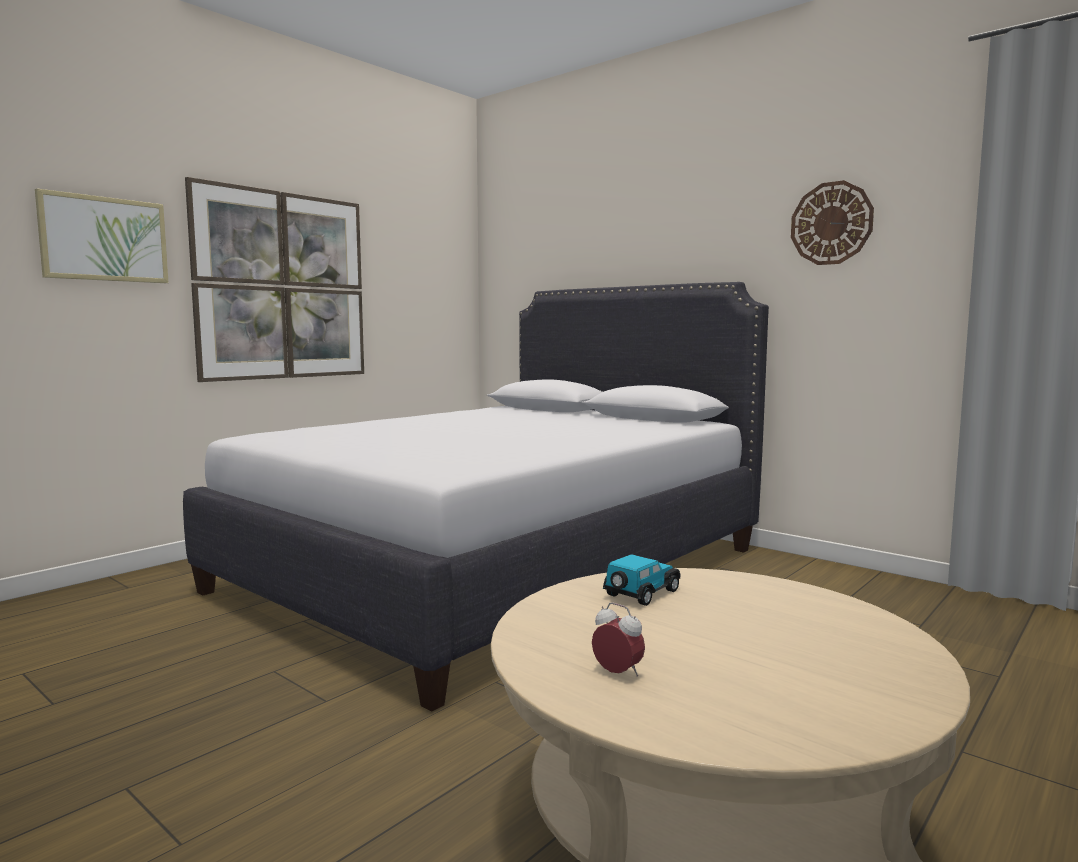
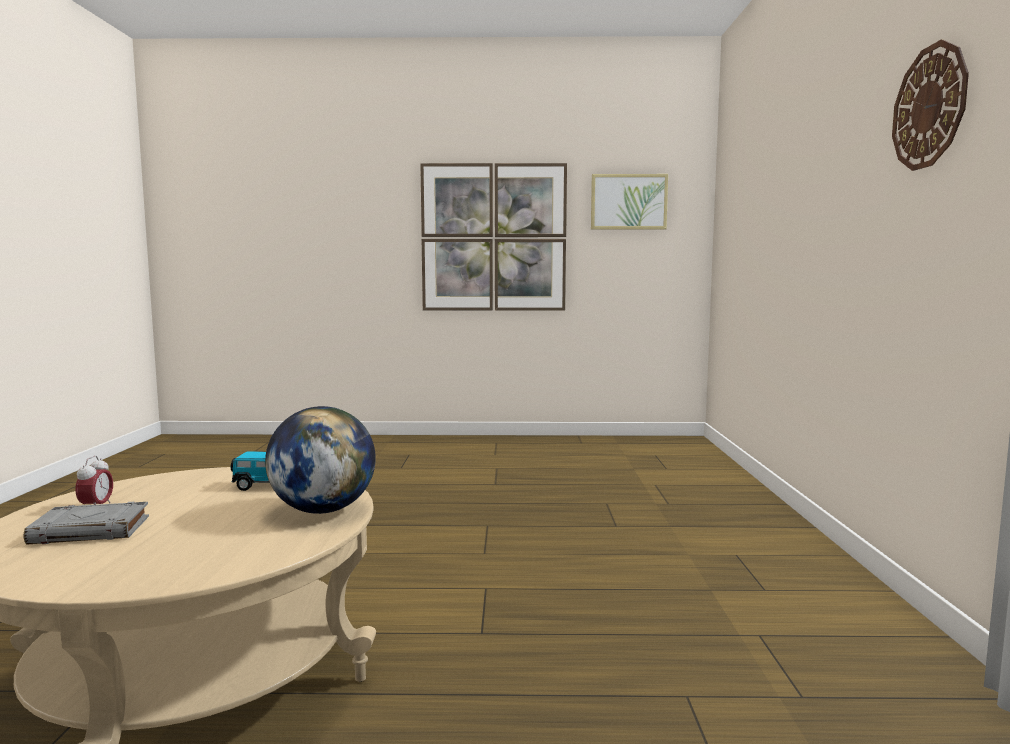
camera: 50 degrees right, 0 degrees up
(104, 239) = (367, 213): picture -> picture (628, 202)
(498, 568) = (547, 492): white bed -> none
(722, 683) = (92, 530): none -> grey book
(762, 590) = (323, 510): none -> globe

